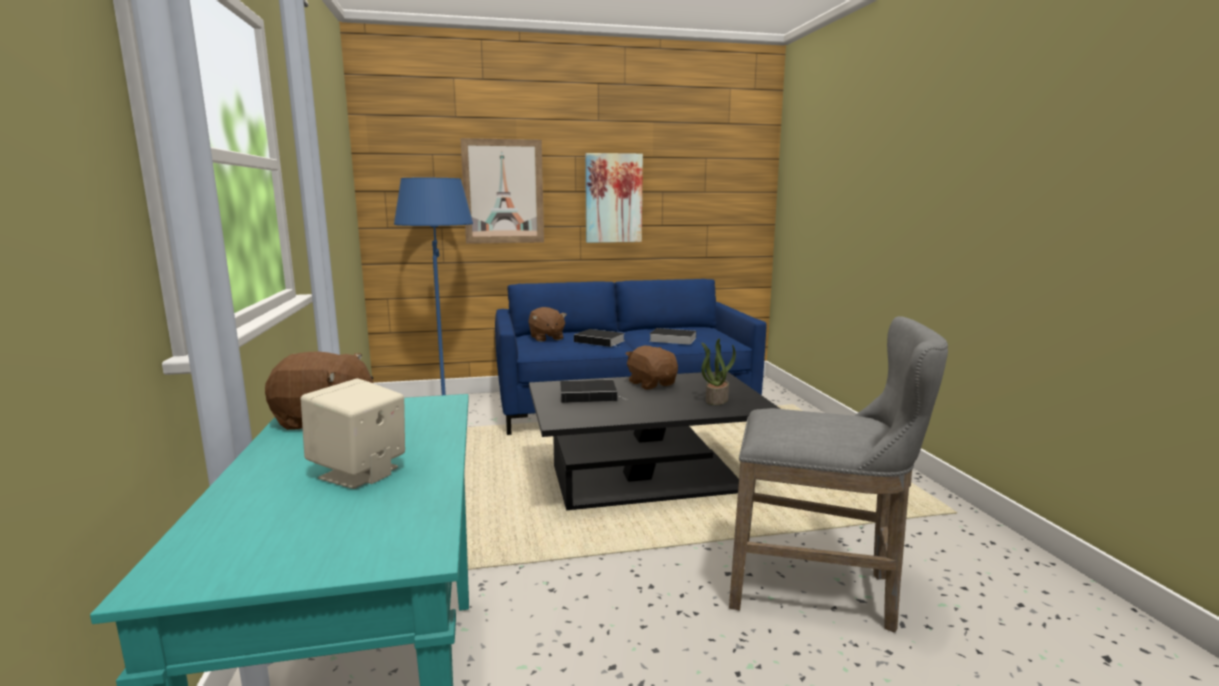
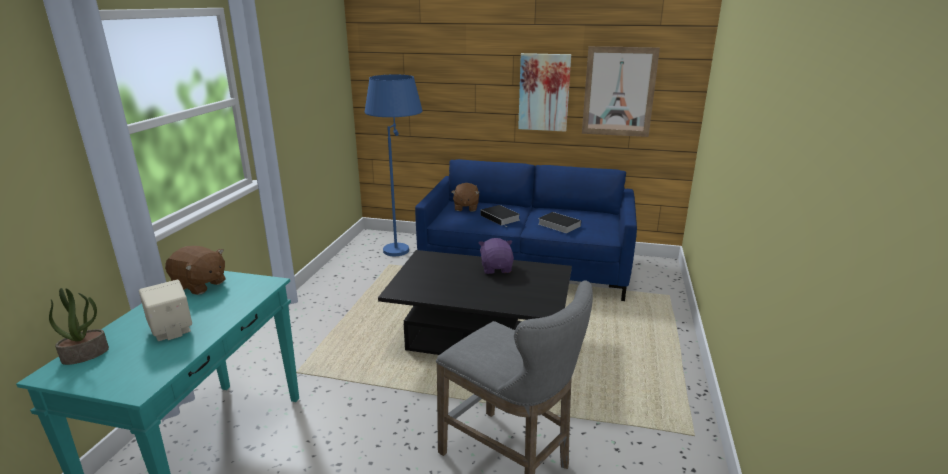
camera: 25 degrees right, 10 degrees up
(503, 191) = (454, 84): picture -> picture (619, 92)
(590, 395) = (441, 271): book -> none
(651, 384) = (496, 268): brown plush toy -> purple plush toy
(716, 399) = (524, 295): potted plant -> potted plant (86, 354)

